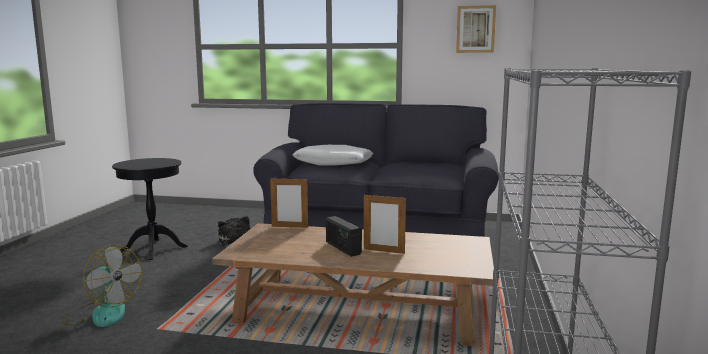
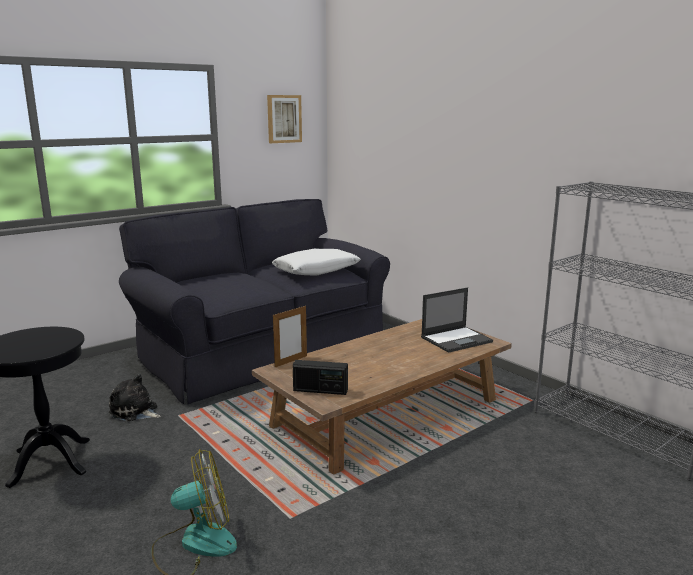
camera: 50 degrees left, 5 degrees up
(333, 163) = (218, 283): white pillow -> white pillow (316, 270)
(342, 248) = (383, 361): radio -> radio (320, 390)
(384, 251) = (412, 351): picture frame -> none
(449, 258) = (457, 339): none -> laptop

